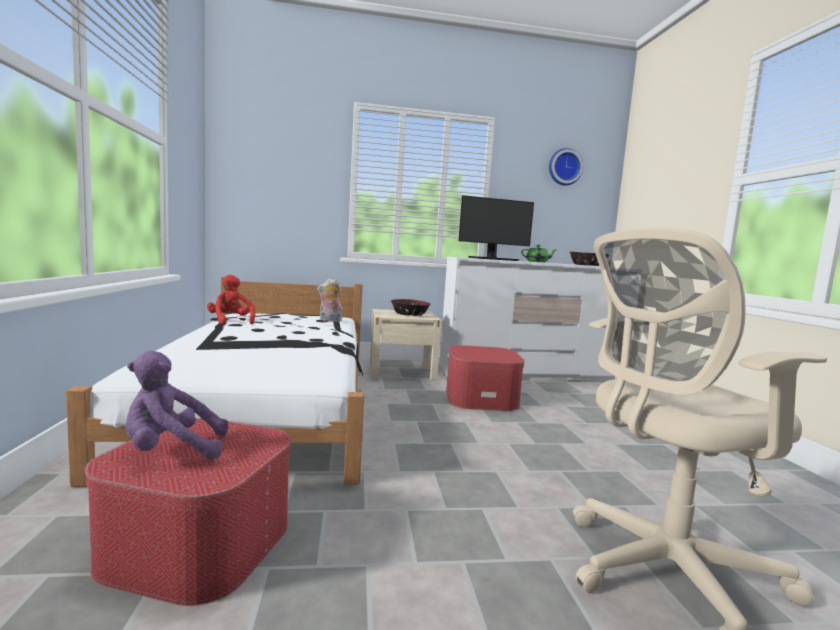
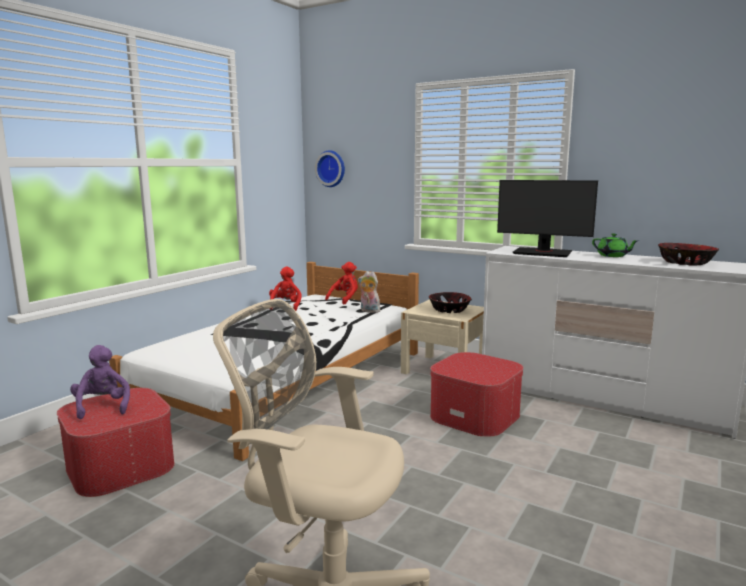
camera: 40 degrees right, 5 degrees up
(171, 451) = (102, 407): purple plush toy -> purple plush toy turned 45 degrees clockwise
(283, 314) = (345, 299): none -> red plush toy
(564, 167) = (681, 119): wall clock -> wall clock (331, 168)

